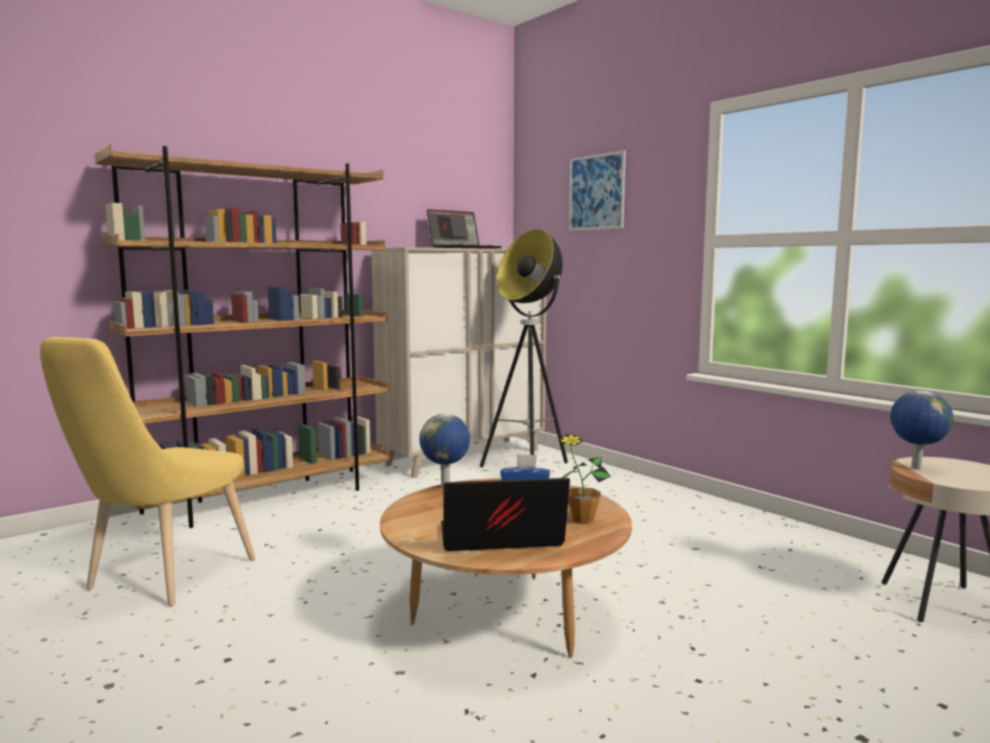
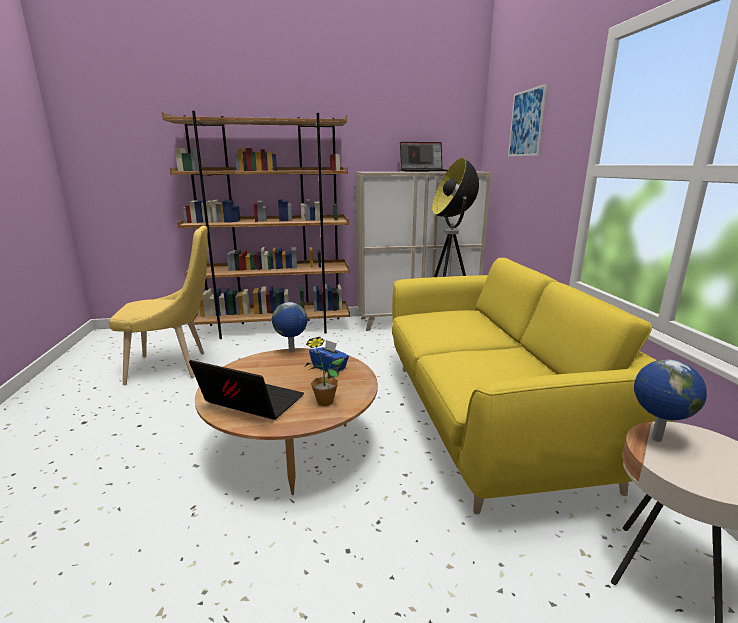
camera: 30 degrees right, 10 degrees up
(163, 578) = (173, 367): yellow chair -> yellow chair turned 150 degrees counterclockwise
(671, 533) = (486, 418): none -> yellow sofa

